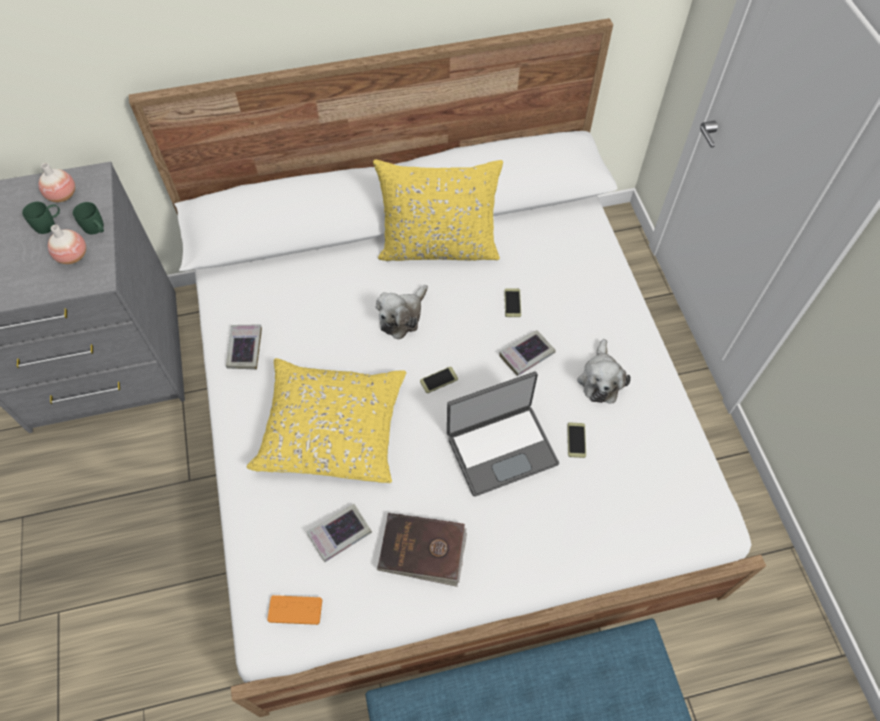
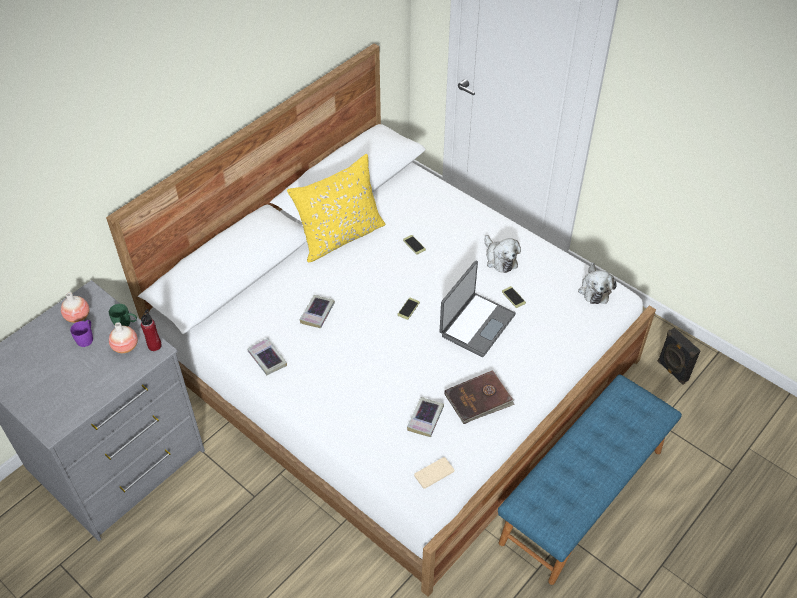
camera: 35 degrees left, 10 degrees down
(49, 224) = (86, 338): green mug -> purple mug
(99, 271) = (154, 345): none -> red bottle
(295, 610) = (434, 473): orange game controller -> beige game controller
(332, 428) = (367, 370): yellow pillow -> none
(402, 316) = (353, 287): plush toy -> plush toy (594, 289)
(526, 355) = (447, 268): book -> book (317, 313)
(758, 640) = (672, 371): none -> black speaker

